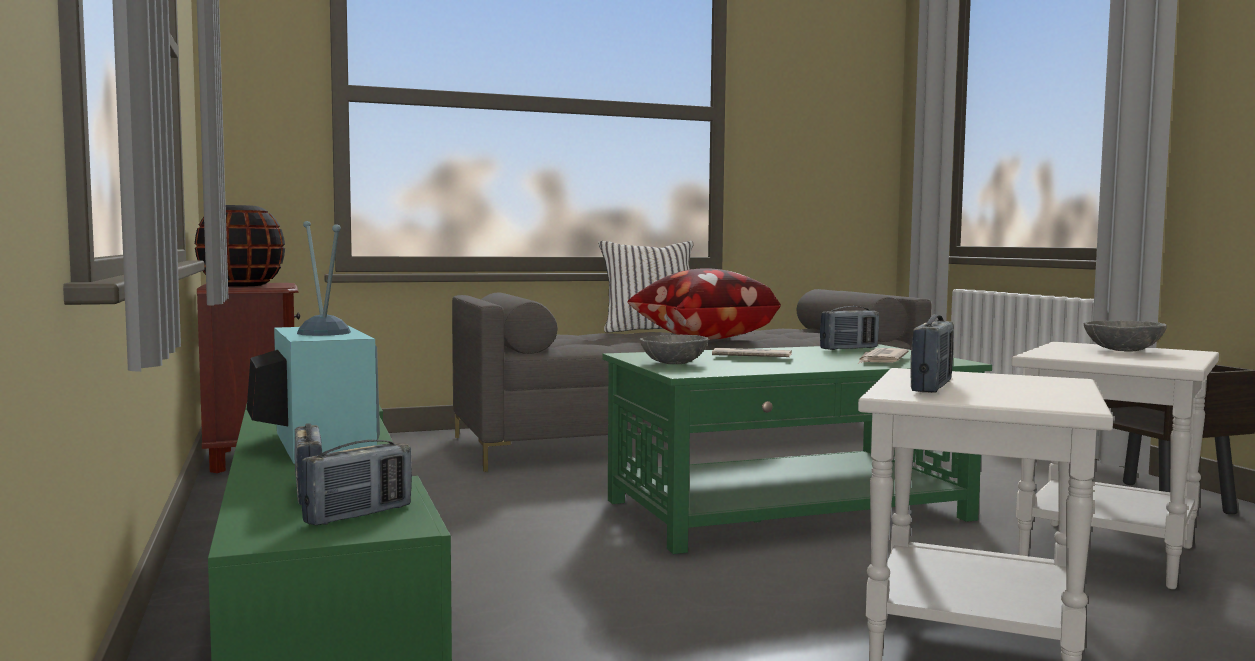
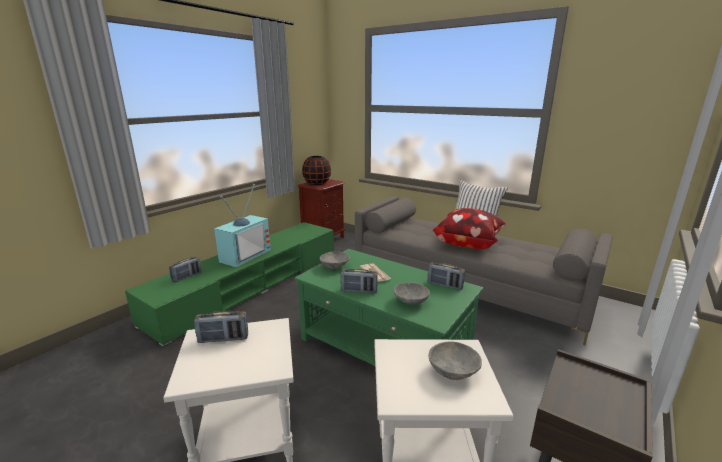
camera: 55 degrees right, 15 degrees up
(358, 515) = (168, 290): radio -> radio (359, 290)
(881, 360) = (410, 302): newspaper -> grey bowl

